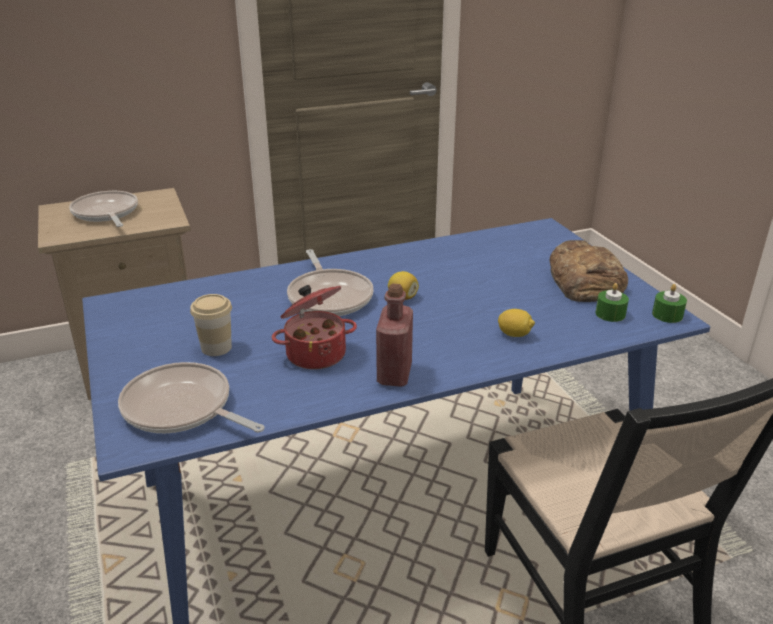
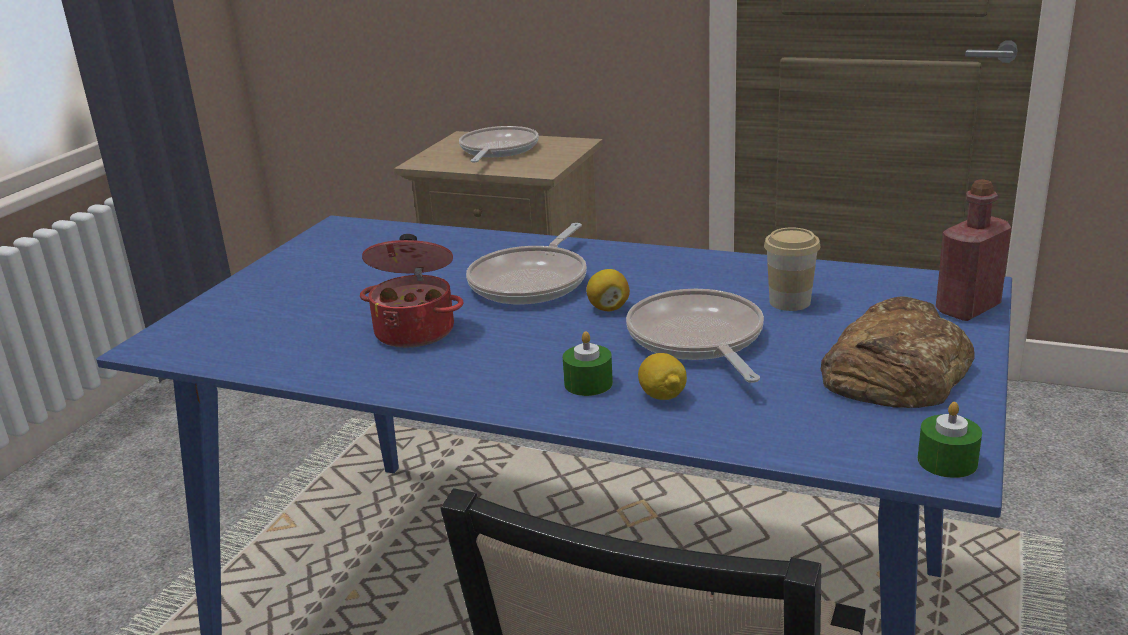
camera: 45 degrees right, 5 degrees down
(182, 408) = (230, 333): frying pan -> frying pan (697, 340)
(216, 347) = (347, 293): cup -> cup (789, 302)
(394, 374) = (449, 380): red bottle -> red bottle (967, 308)
(610, 314) = (850, 424): green candle -> green candle (588, 383)

